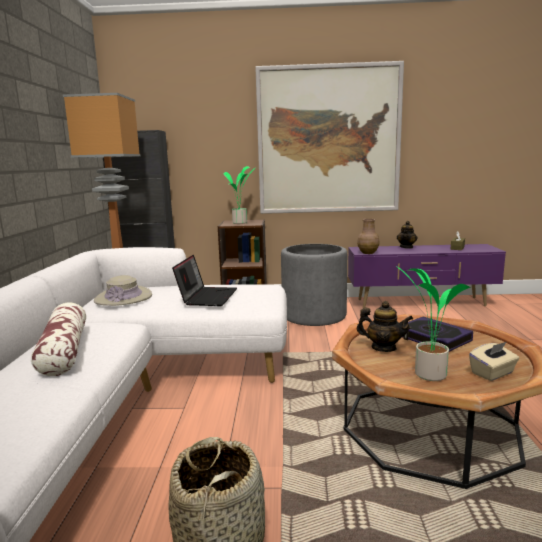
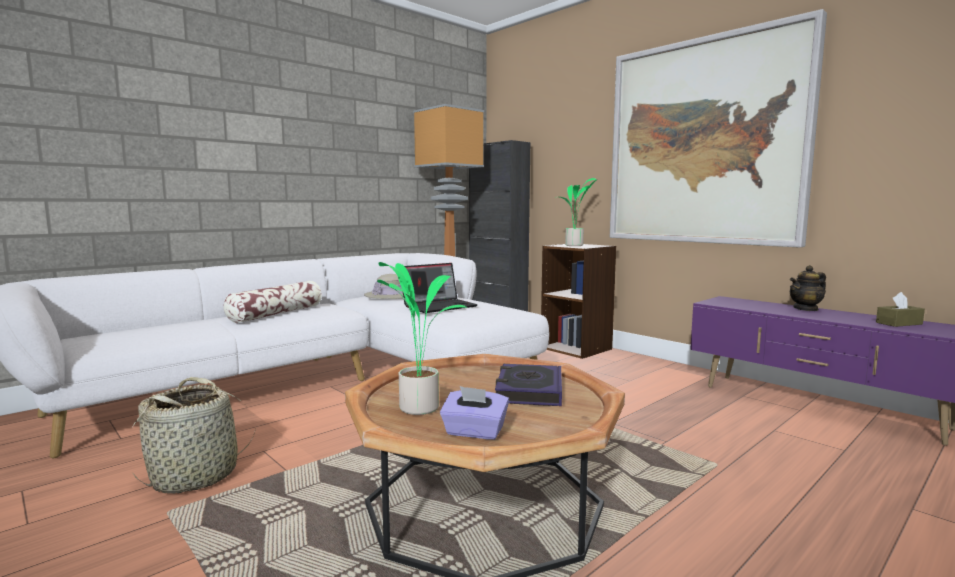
camera: 45 degrees right, 5 degrees down
(314, 315) = (627, 375): grey planter -> none
(368, 252) = (719, 304): brown vase -> none
(383, 348) = (458, 379): teapot -> none
(492, 373) = (474, 432): beige tissue box -> purple tissue box

